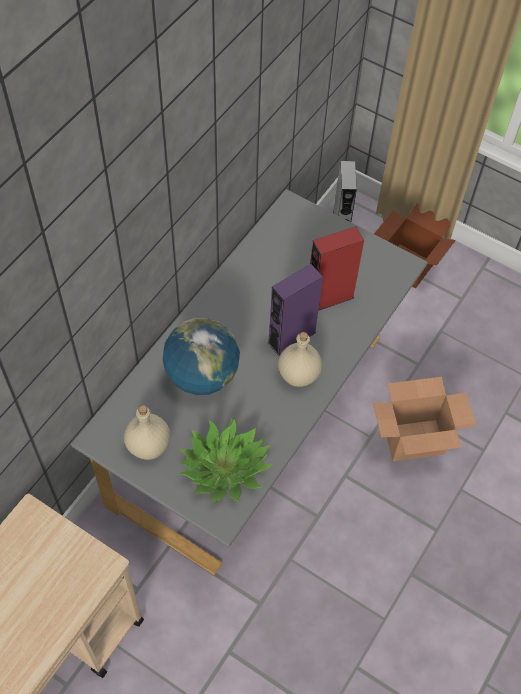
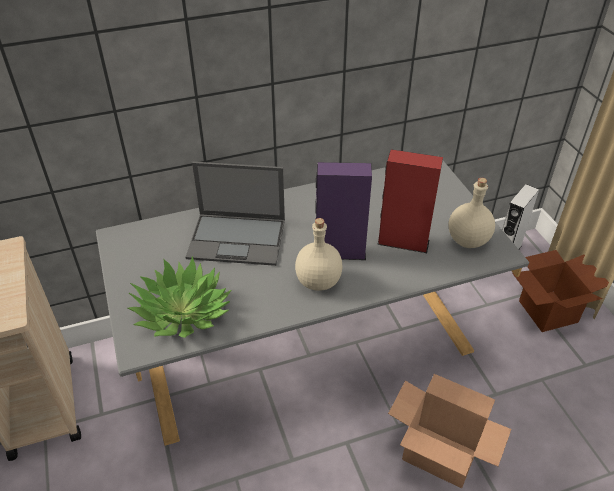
camera: 40 degrees right, 15 degrees down
(149, 445) = (146, 262): beige bottle -> beige bottle (468, 240)
(202, 375) = (238, 239): globe -> laptop

